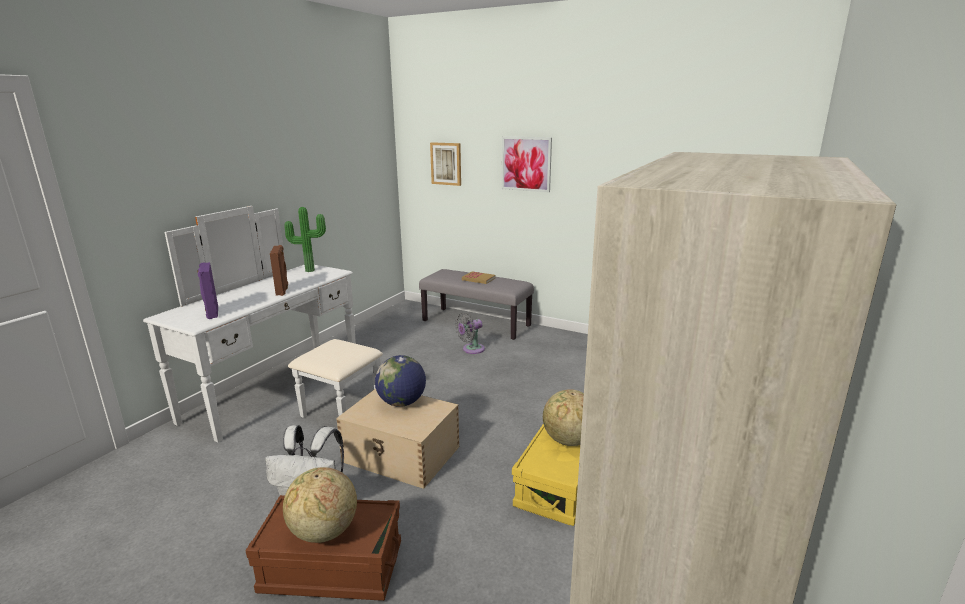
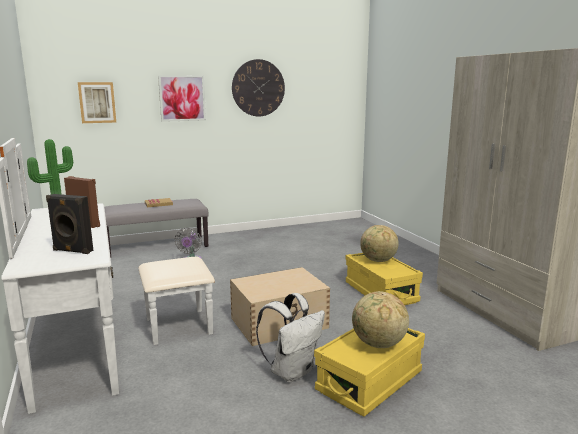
camera: 50 degrees left, 5 degrees down
(212, 313) = (72, 251): purple speaker -> black speaker
(332, 568) = (369, 381): brown storage box -> yellow storage box
(402, 403) = (270, 279): globe -> none
(621, 156) = (258, 88): none -> wall clock

